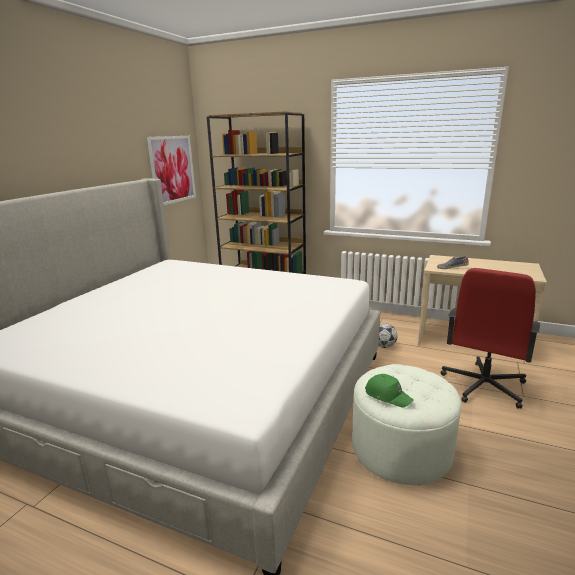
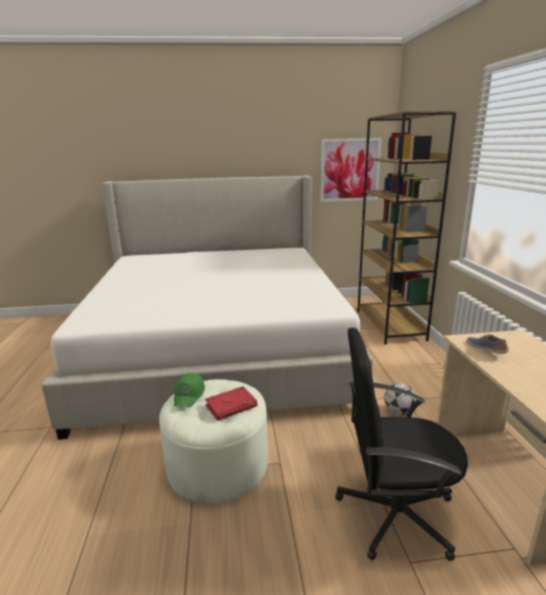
camera: 60 degrees right, 0 degrees up
(420, 378) = (231, 406): none -> red book
(483, 386) = (394, 513): red office chair -> black office chair

